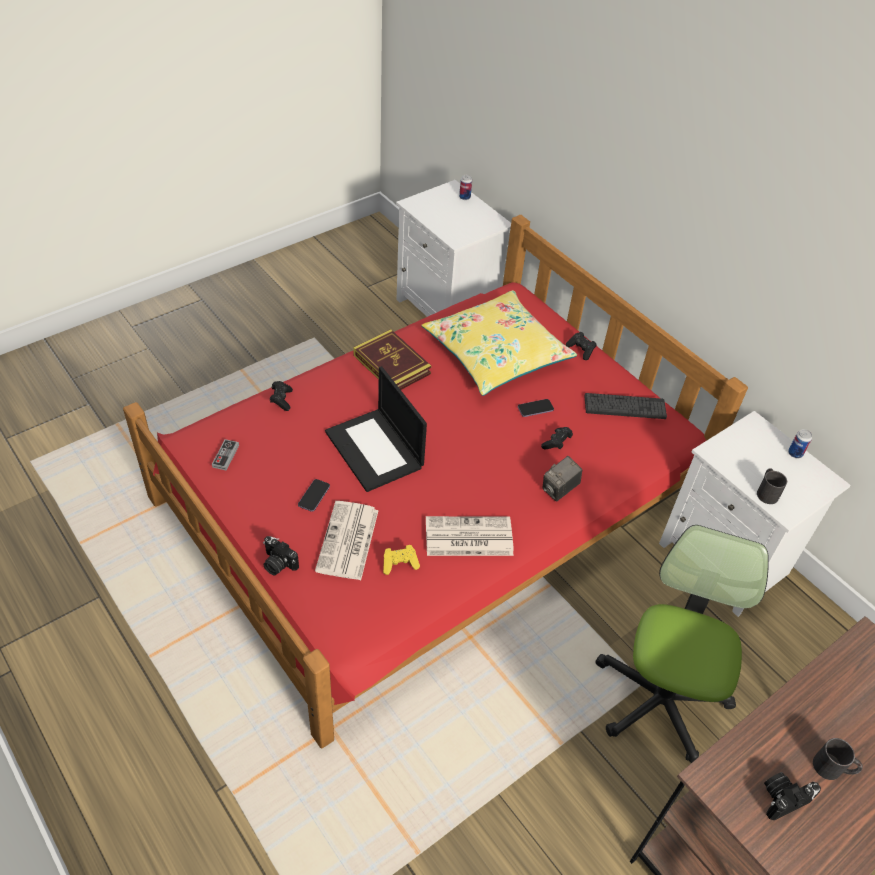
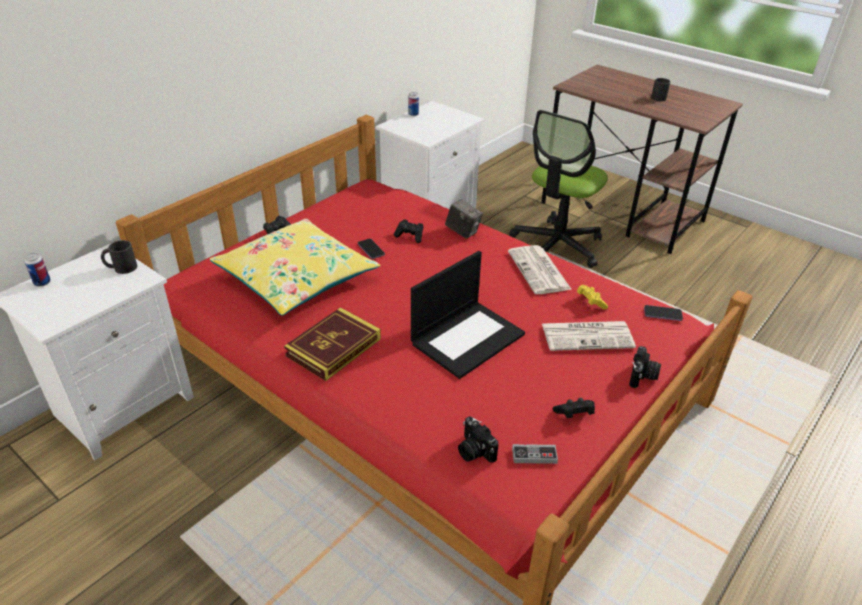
camera: 100 degrees left, 10 degrees down
(281, 400) = (423, 428): black game controller -> black game controller (574, 414)
(314, 496) = (549, 369): phone -> phone (662, 314)
(625, 406) = (352, 207): keyboard -> none
(660, 699) = (557, 245): office chair -> office chair turned 60 degrees counterclockwise
(766, 491) = (455, 123): black mug -> black mug (121, 268)
(782, 798) = (688, 108): camera -> camera (474, 451)

